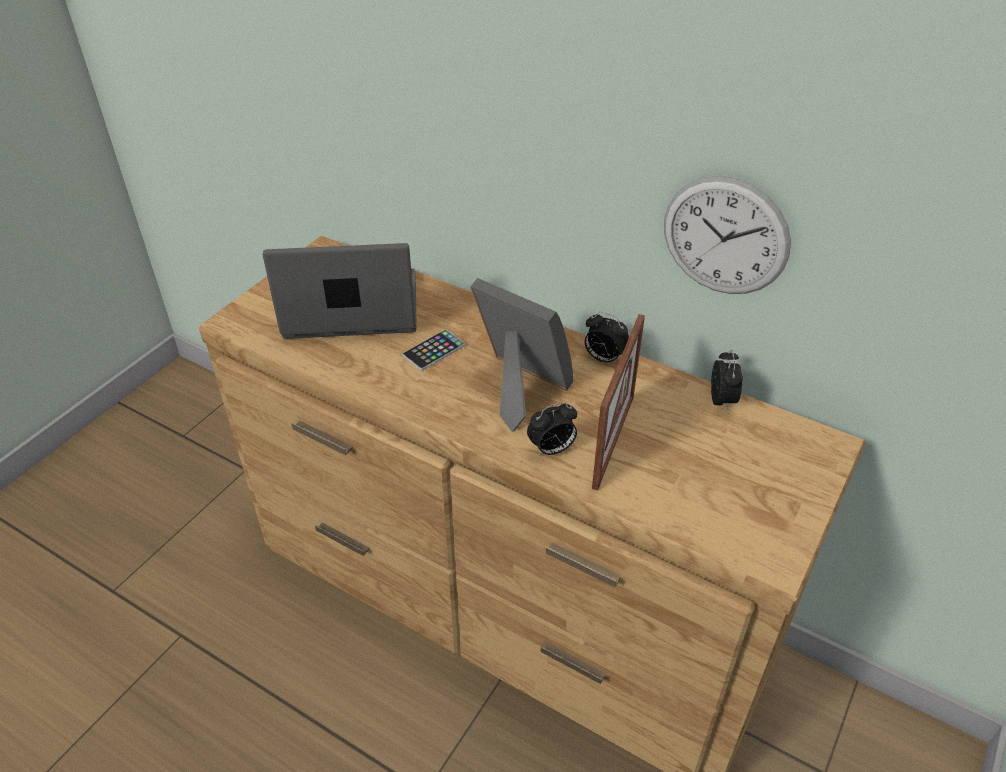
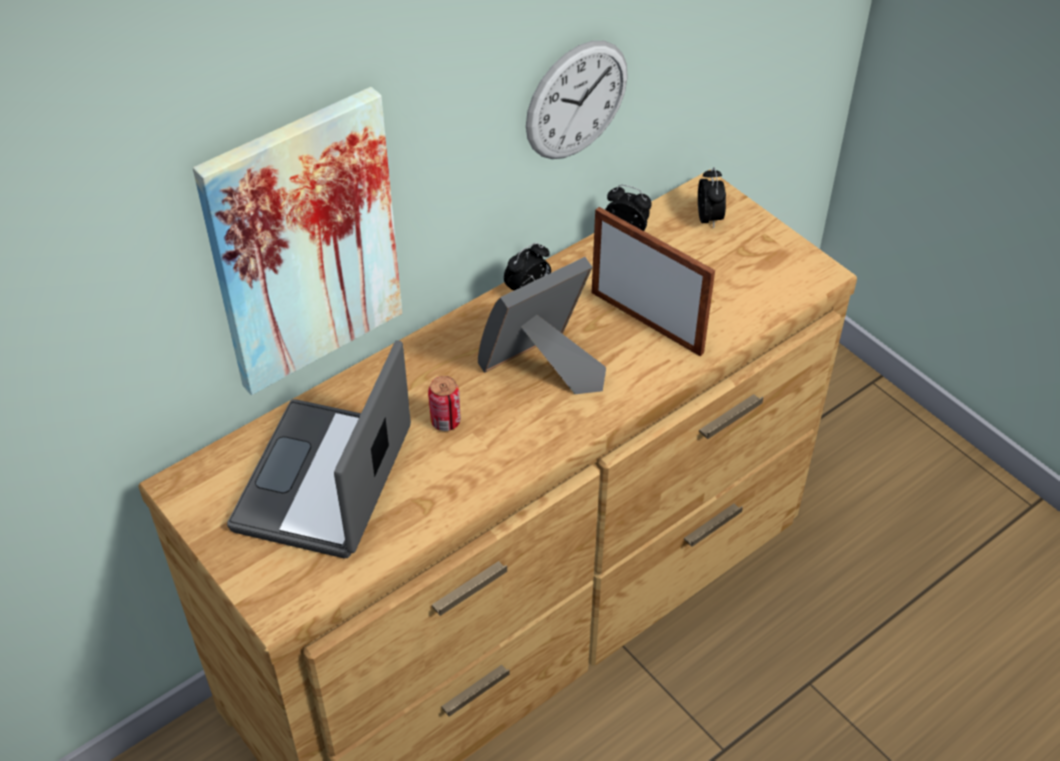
camera: 70 degrees left, 5 degrees up
(434, 350) = (445, 421): phone -> can
(455, 159) = (303, 243): none -> picture
(551, 449) = (639, 369): alarm clock -> alarm clock (709, 219)

